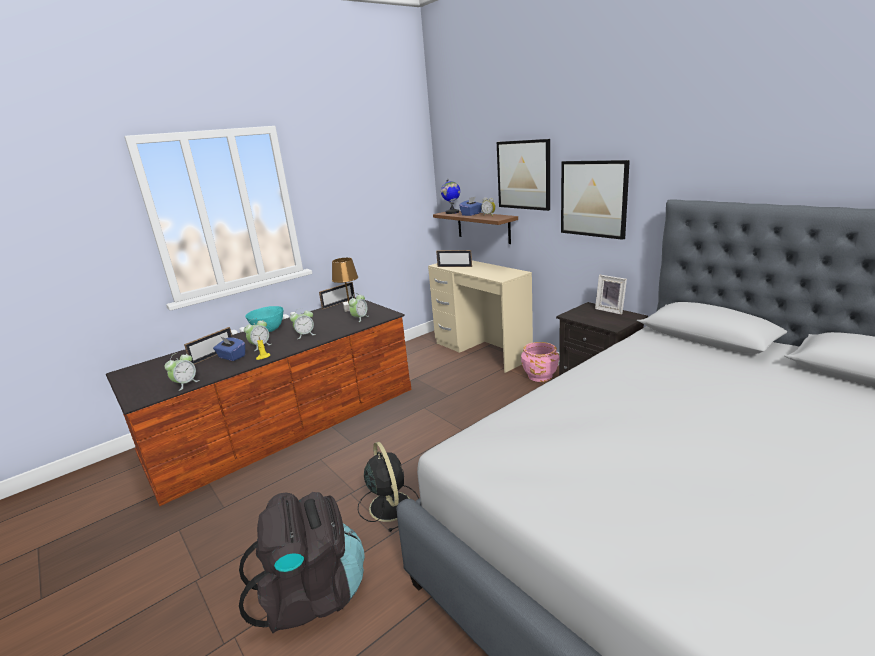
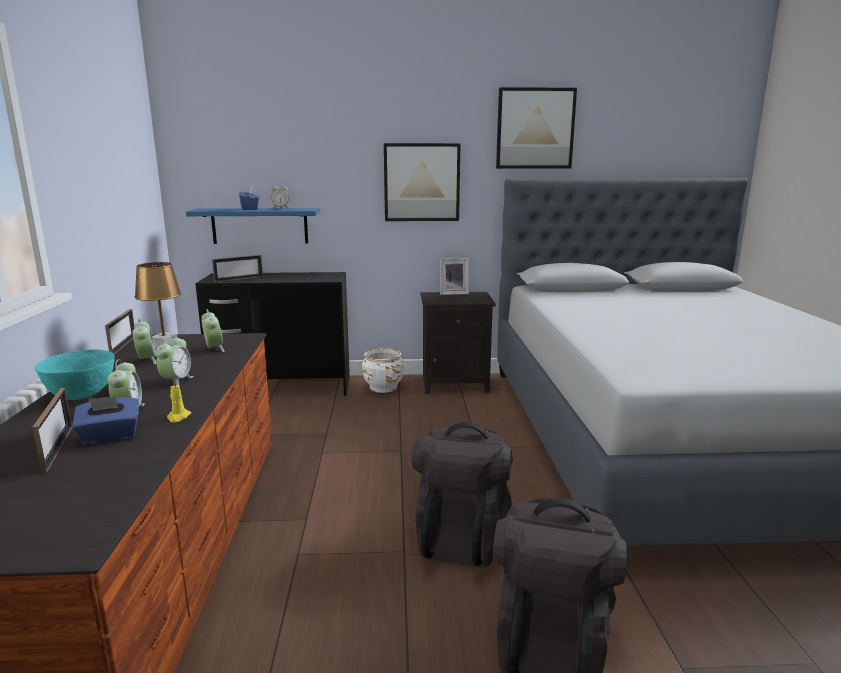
camera: 55 degrees left, 5 degrees down
(185, 384) = (122, 488): alarm clock -> alarm clock (146, 360)
(389, 505) = (461, 536): black fan -> black backpack
(452, 212) = (212, 209): globe -> none
(482, 350) = (282, 387): beige desk -> black desk
(483, 226) = (260, 226): brown shelf -> blue shelf
(524, 175) = (327, 158): picture -> picture (535, 129)
(540, 376) = (383, 387): pink planter -> white planter

